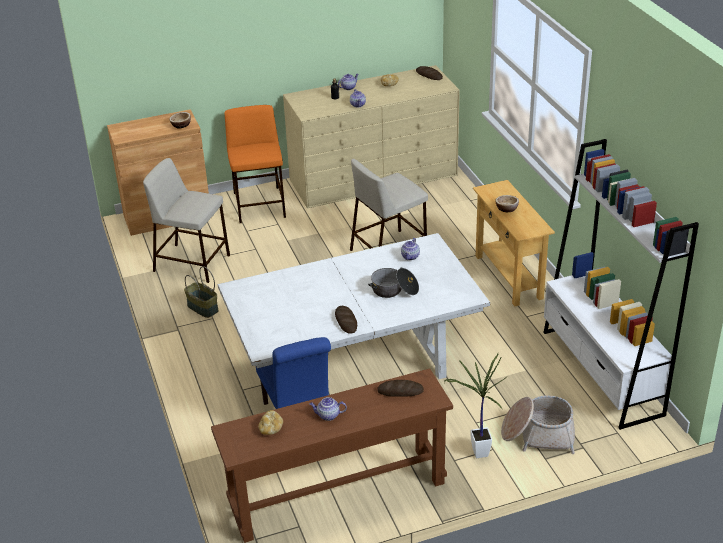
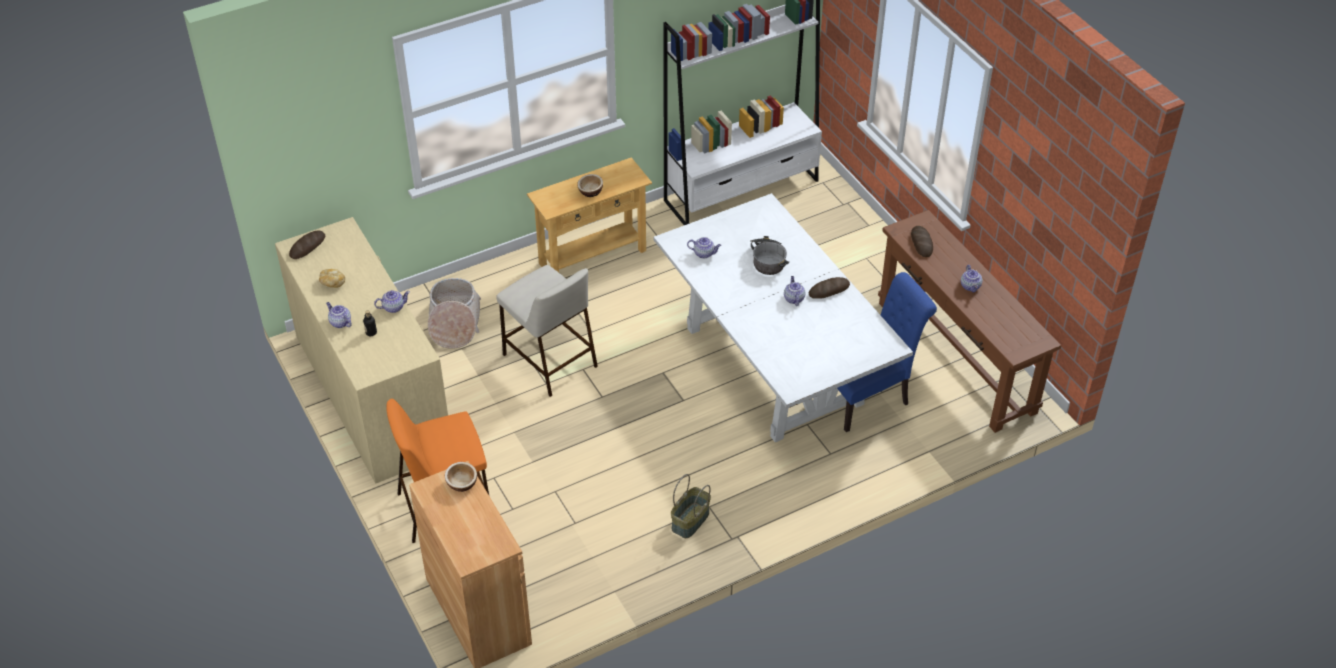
camera: 100 degrees left, 10 degrees up
(193, 263) = (594, 553): beige stool -> none
(271, 428) = (1001, 322): bread -> none
(340, 300) = (793, 298): none -> teapot
(476, 452) = (873, 268): potted plant -> none
(538, 434) = (838, 230): basket -> basket (454, 323)

